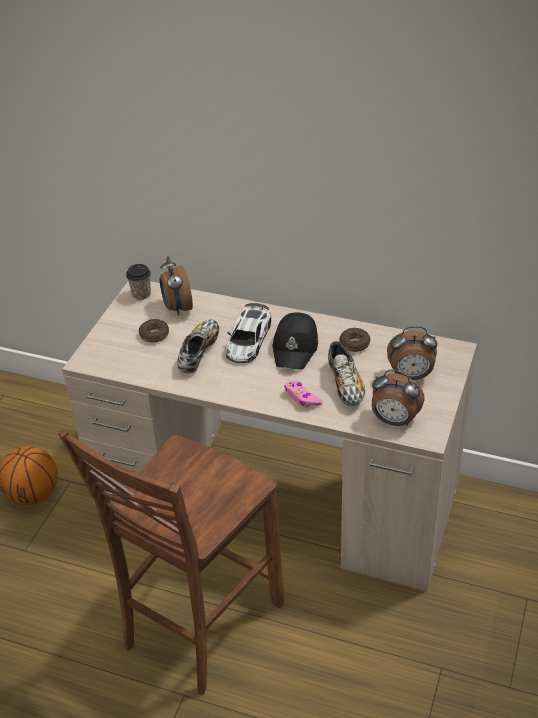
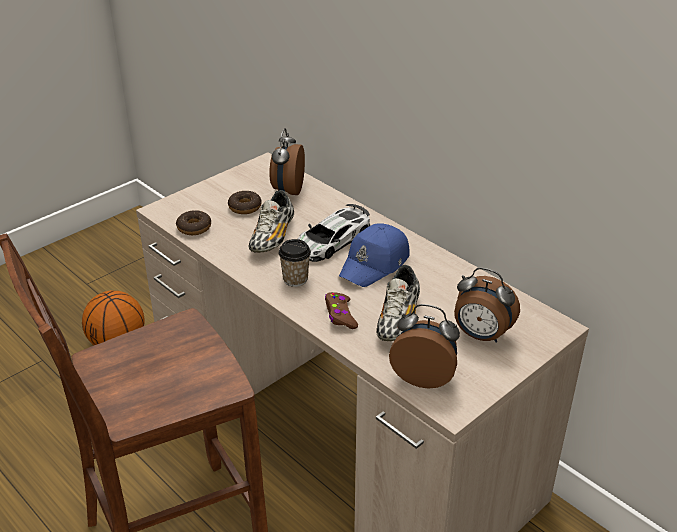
camera: 25 degrees right, 5 degrees down
(141, 294) = (264, 169): cup -> cup (295, 279)
(199, 353) = (272, 237): shoe -> shoe turned 150 degrees clockwise
(296, 347) = (375, 264): black cap -> blue cap
(302, 398) = (340, 315): pink game controller -> brown game controller
(354, 343) = (442, 281): donut -> donut (194, 227)
(394, 421) = (424, 376): alarm clock -> alarm clock turned 150 degrees clockwise

